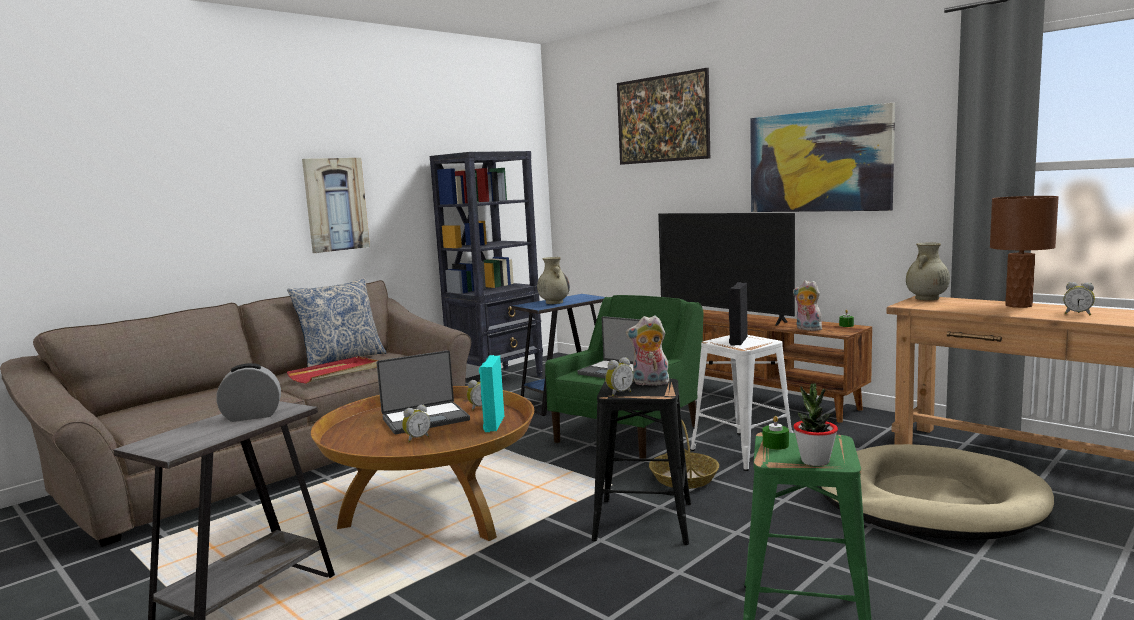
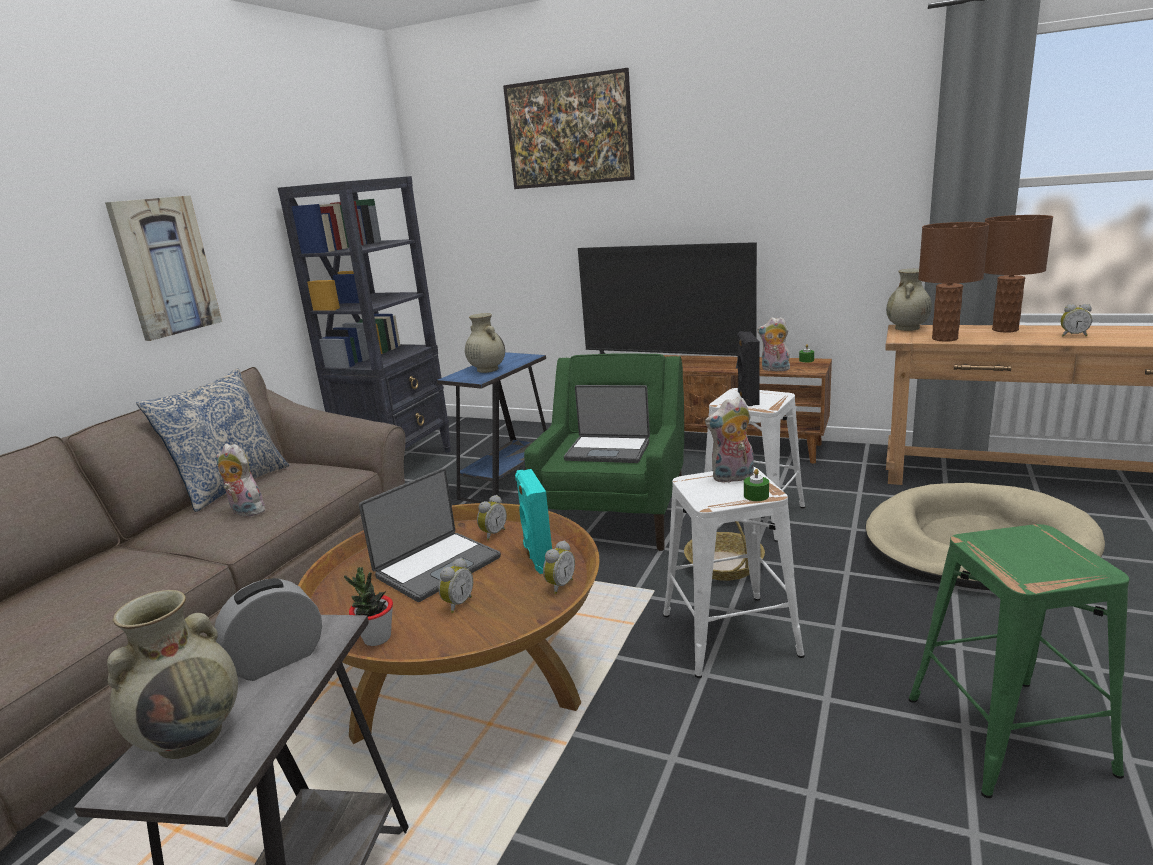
camera: 20 degrees left, 10 degrees up
(184, 435) = (192, 735): none -> beige vase
(335, 373) = (245, 512): red tray -> plush toy
(619, 393) = (716, 500): alarm clock -> alarm clock (559, 585)
(643, 520) = (729, 633): black stool -> white stool
(775, 445) = (995, 554): green candle -> green candle (756, 496)
(815, 461) = (1069, 572): potted plant -> potted plant (377, 638)
(819, 161) = (770, 181): picture -> none
(946, 307) = (945, 338): none -> brown table lamp

